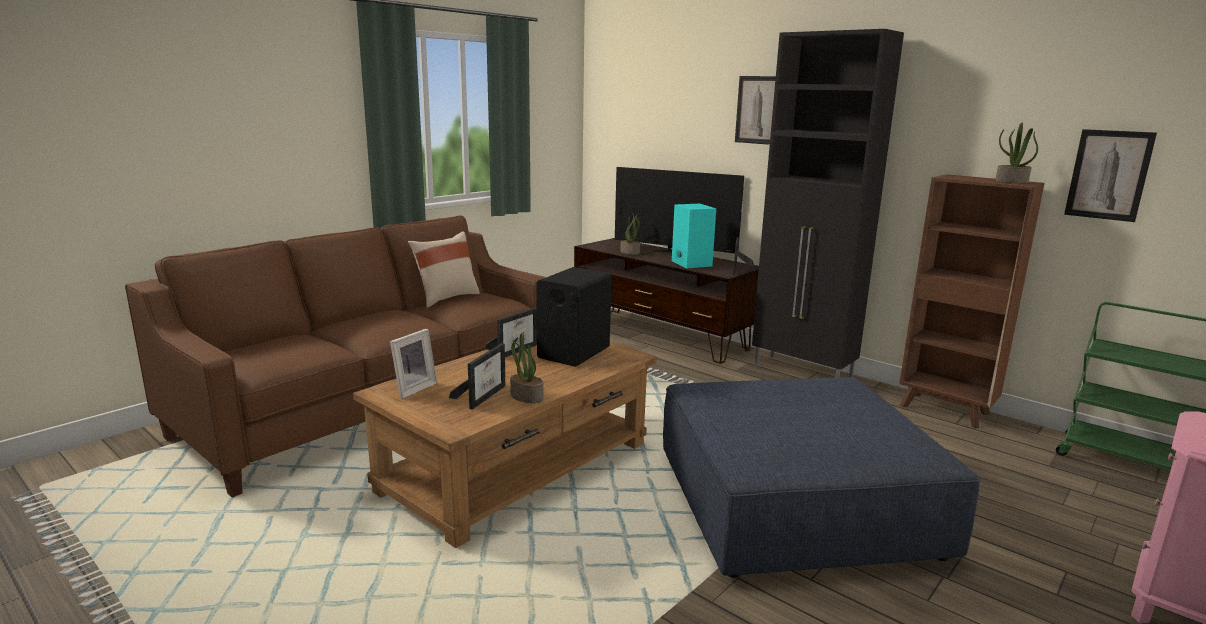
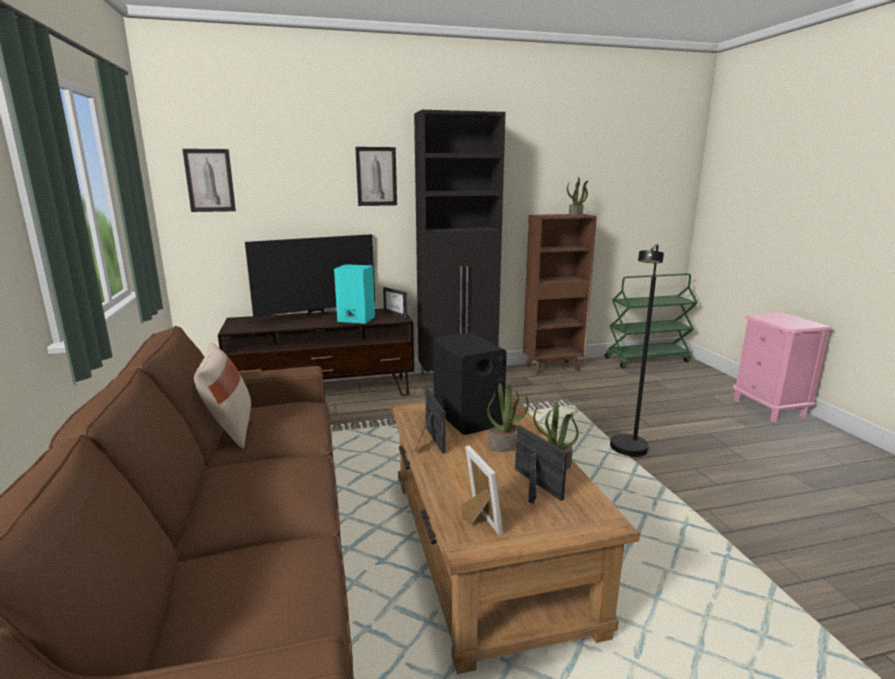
camera: 55 degrees left, 0 degrees up
(630, 252) = (285, 325): potted plant -> potted plant (505, 445)
(795, 504) = (628, 453): blue ottoman -> black floor lamp
(1108, 175) = (608, 205): picture -> picture (209, 180)

